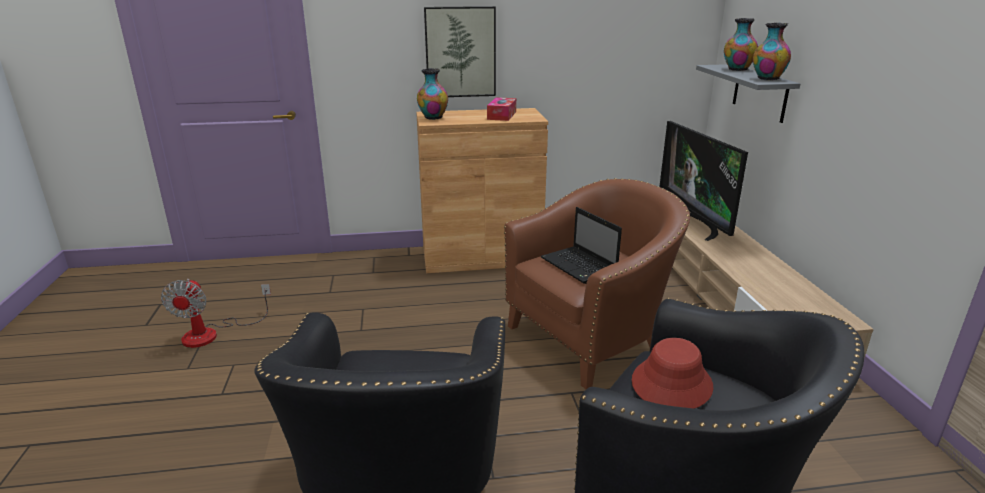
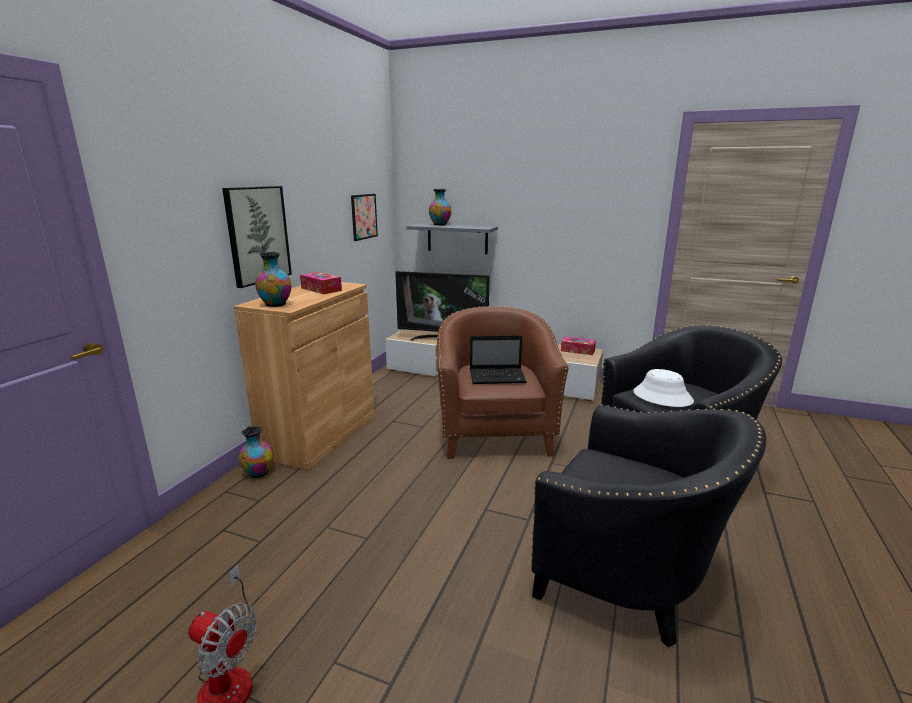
camera: 60 degrees left, 5 degrees down
(641, 47) = (364, 216): none -> picture
(671, 384) = (662, 397): red hat -> white hat
(767, 79) = (477, 226): vase -> vase (258, 473)
(826, 309) = (577, 350): none -> tissue box

